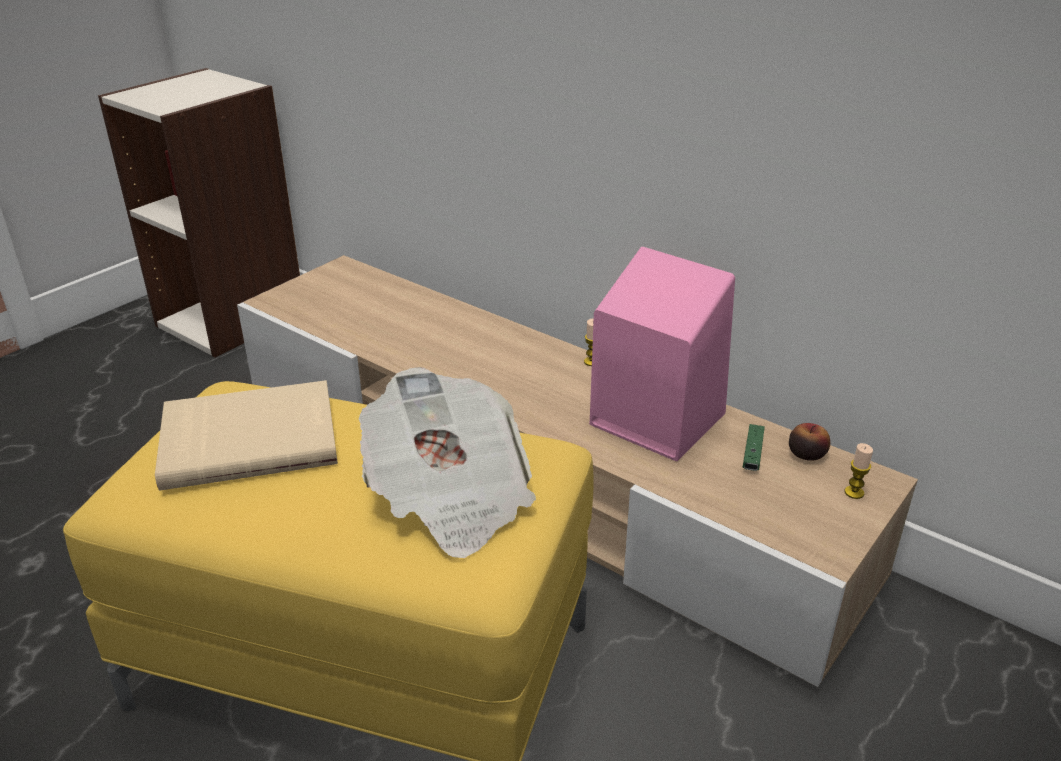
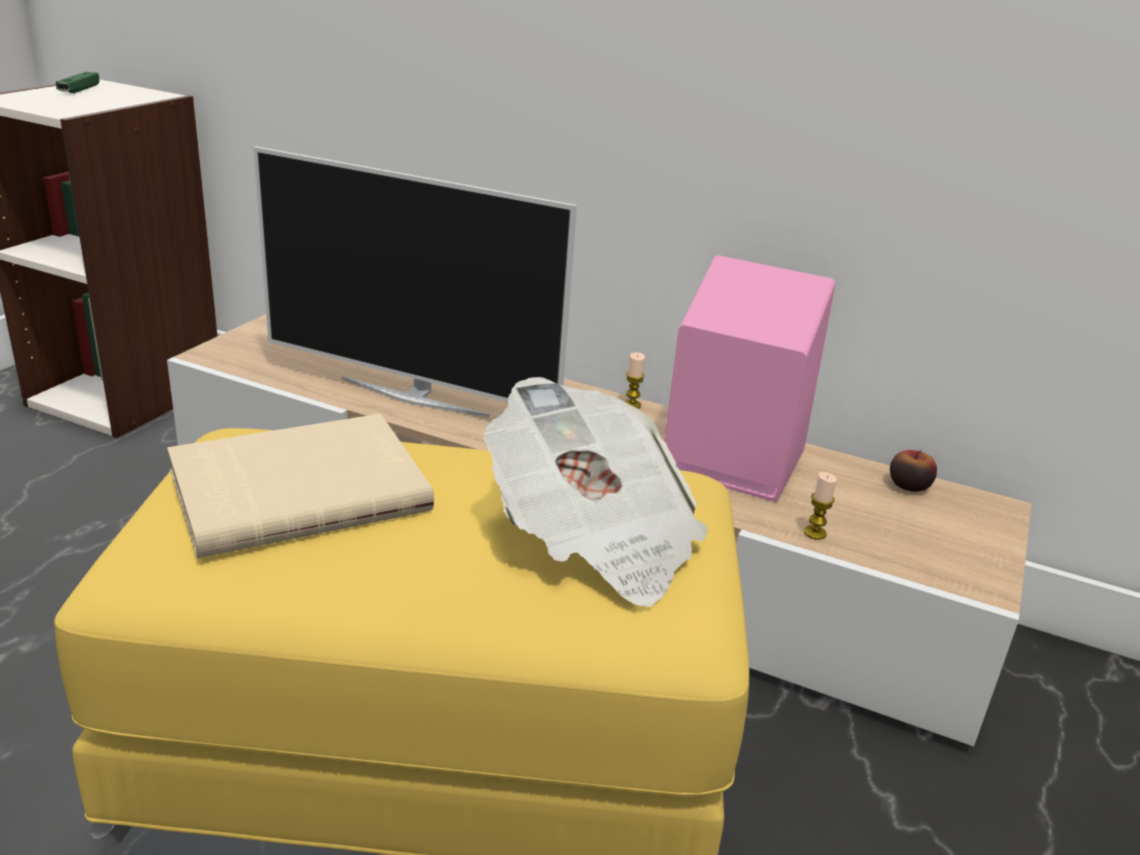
camera: 15 degrees left, 5 degrees down
(414, 345) = (415, 396): none -> television
(752, 454) = (853, 489): green game controller -> green game controller (79, 90)
(854, 492) = (977, 521): candle -> candle (815, 533)

